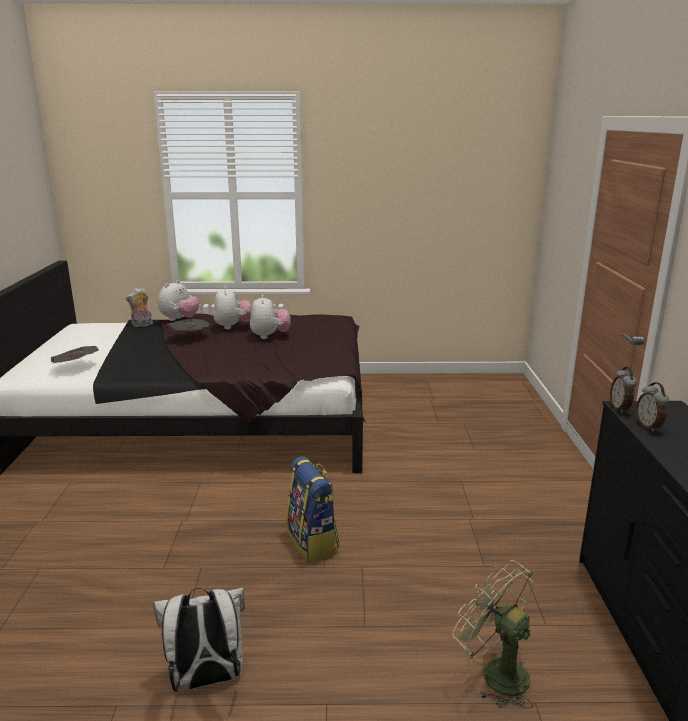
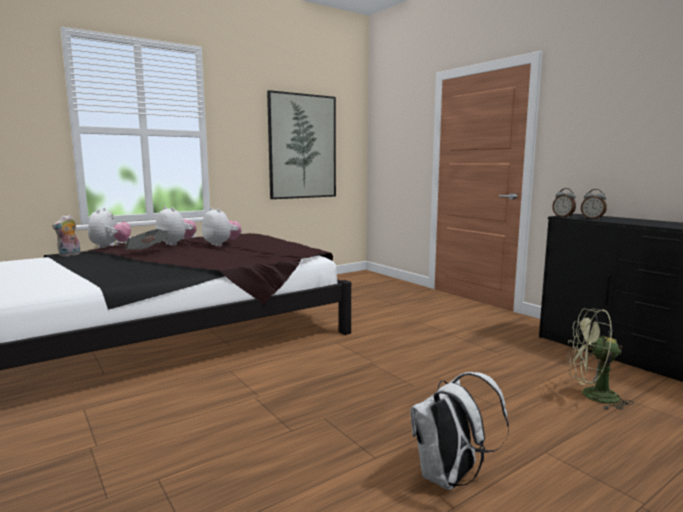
camera: 35 degrees left, 10 degrees down
(76, 367) = (53, 282): newspaper -> none
(313, 543) = (383, 376): backpack -> none
(432, 206) = (302, 146): none -> picture

